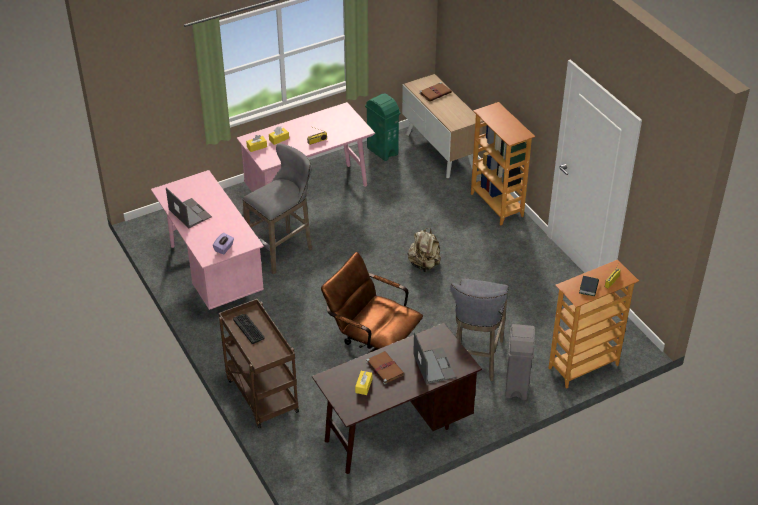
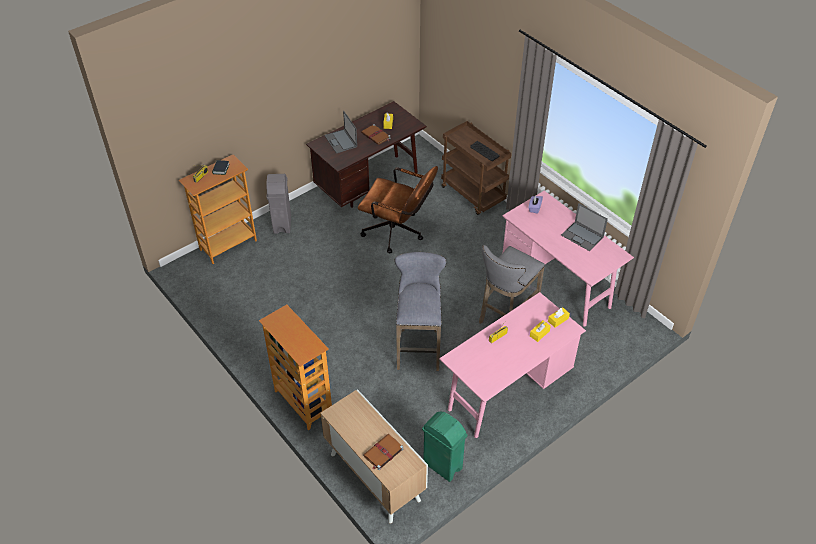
camera: 170 degrees right, 5 degrees up
(424, 264) = (369, 320): beige backpack -> none
(476, 359) = (315, 240): grey stool -> grey stool (418, 346)

